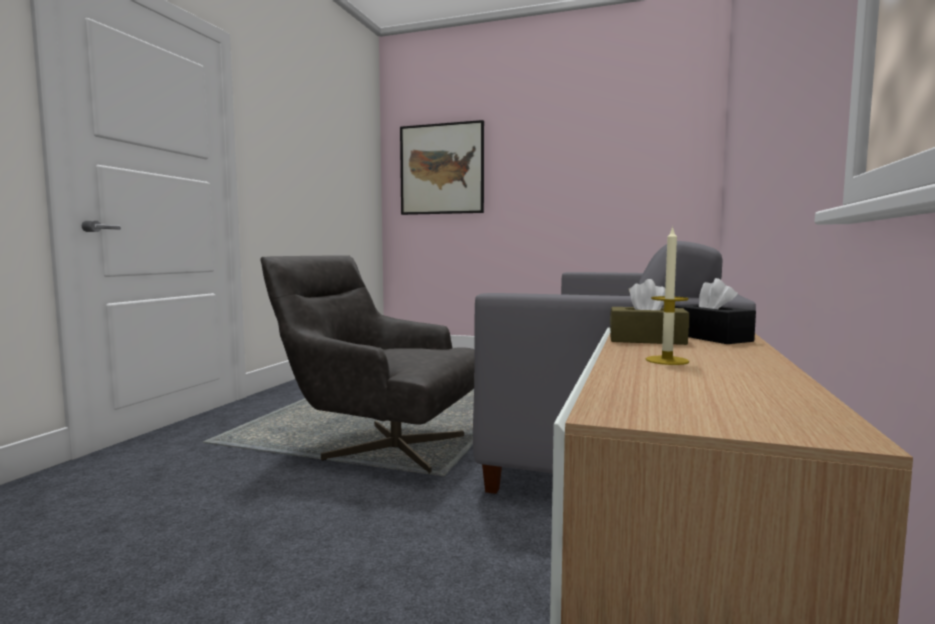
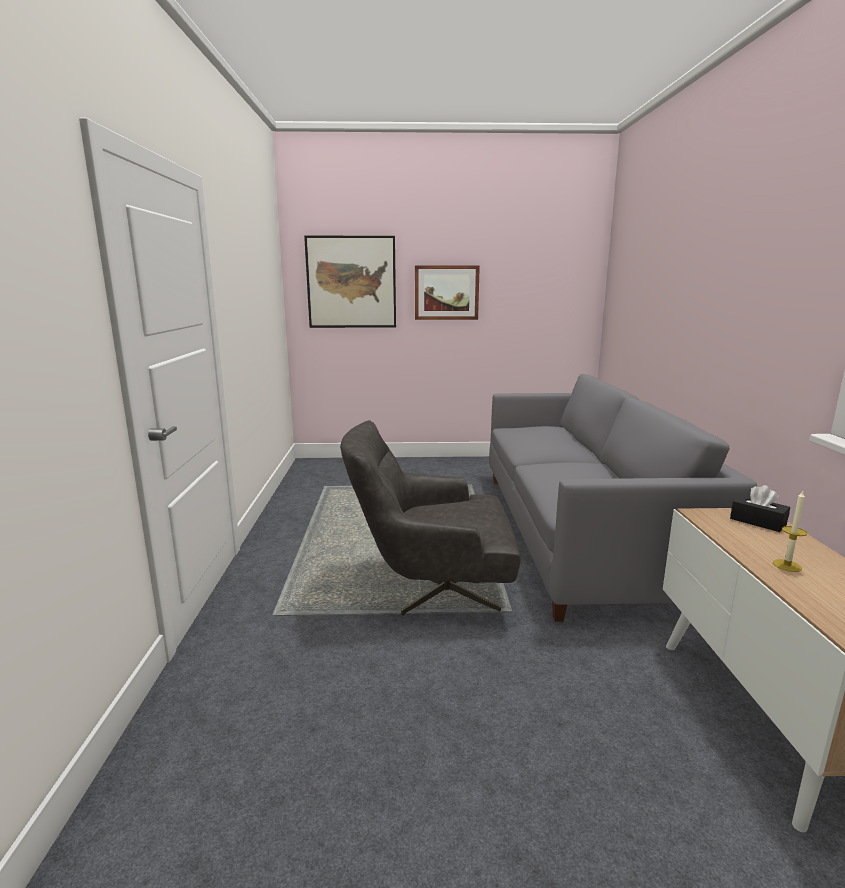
camera: 20 degrees left, 10 degrees up
(535, 175) = (446, 292): none -> picture
(647, 340) = (732, 532): brown tissue box -> none

